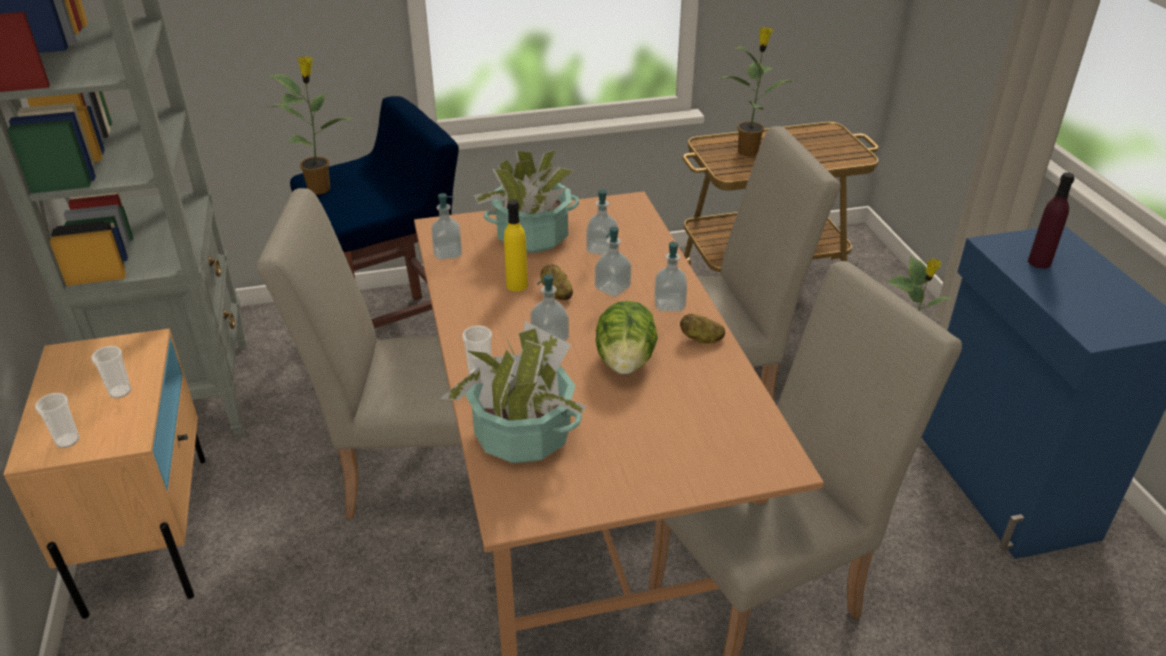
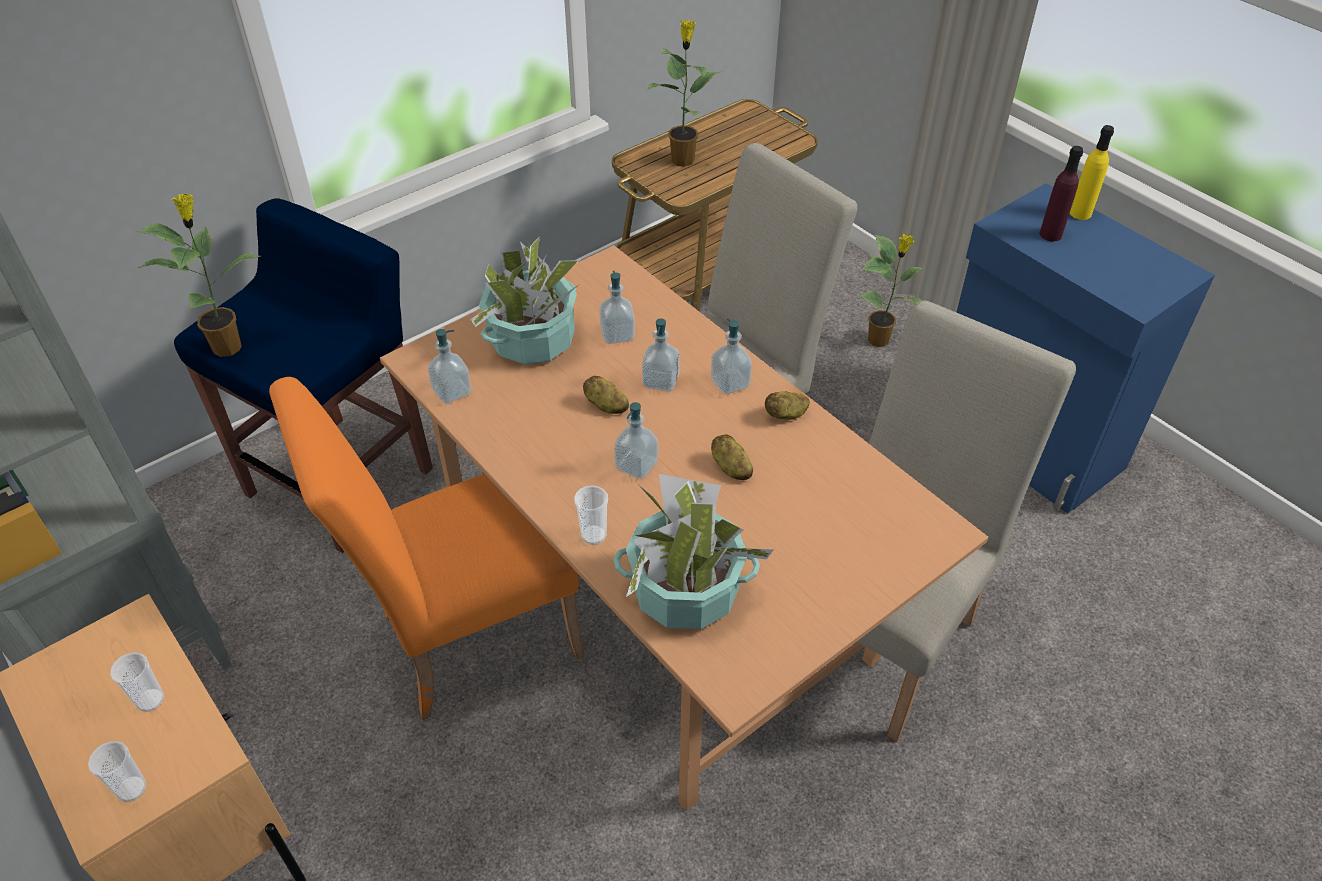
camera: 25 degrees left, 10 degrees up
(413, 473) = (465, 638): beige chair -> orange chair
(517, 285) = (557, 410): yellow bottle -> yellow bottle (1080, 213)
(625, 362) = (730, 467): lettuce -> potato

